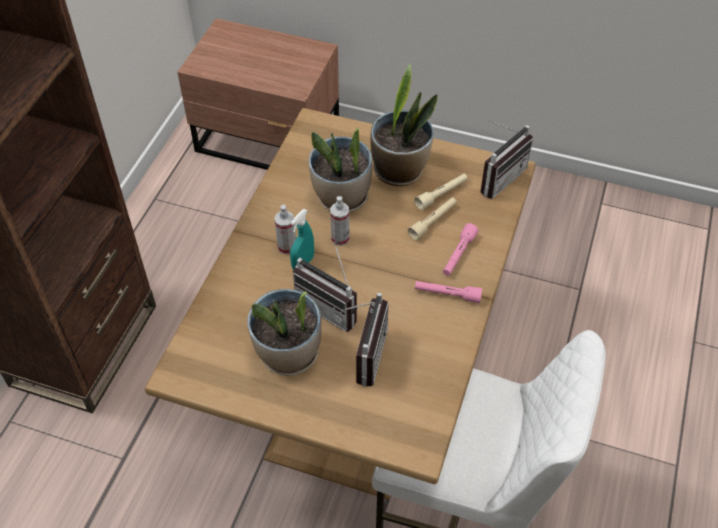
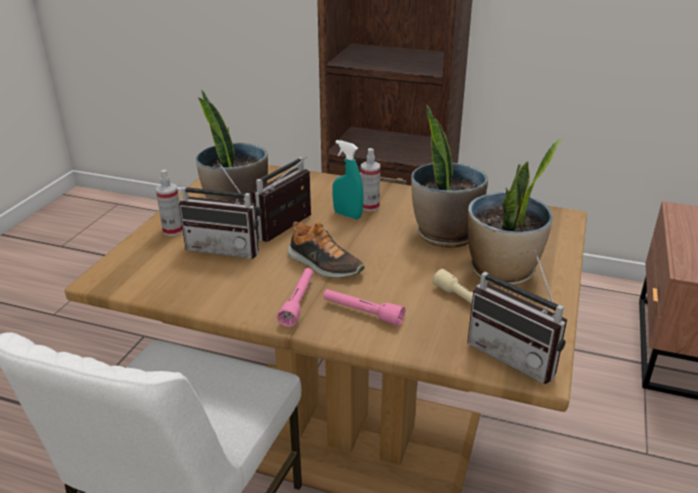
camera: 90 degrees right, 20 degrees down
(340, 238) = (383, 234): spray bottle -> spray bottle (173, 230)
(392, 280) = (323, 265): none -> shoe
(433, 222) = (417, 295): beige flashlight -> none

